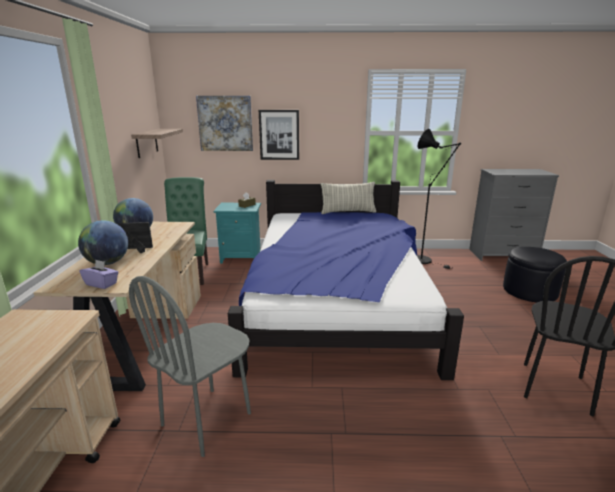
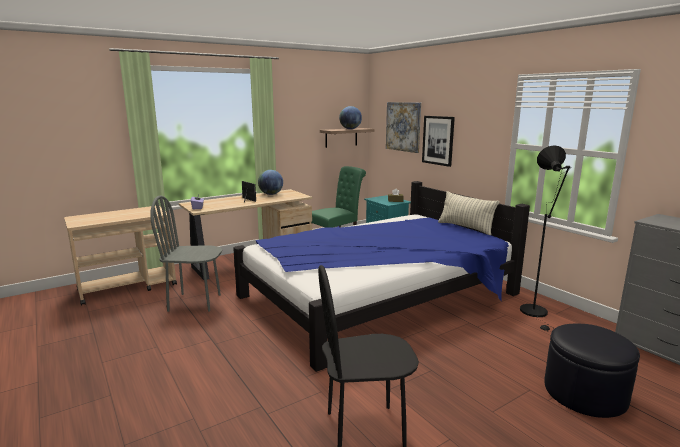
camera: 55 degrees right, 5 degrees down
(107, 263) = (223, 201): globe -> globe (350, 129)

